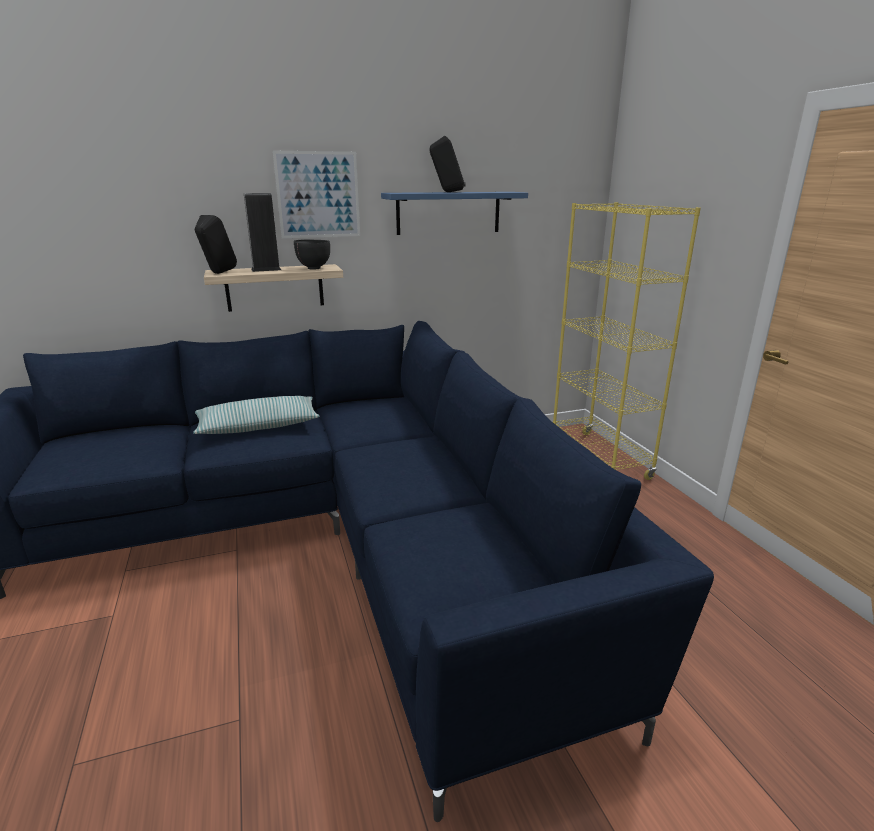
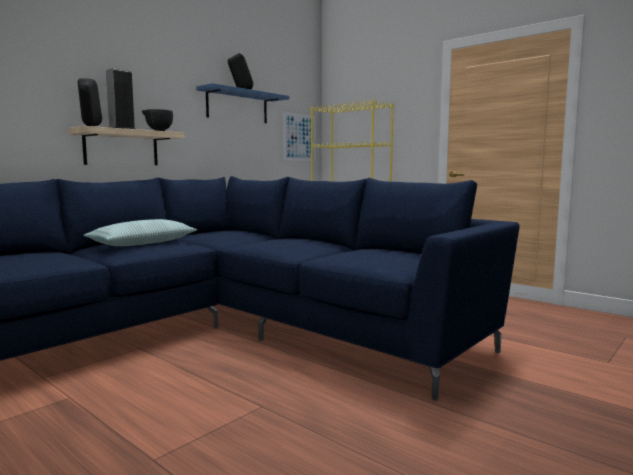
camera: 30 degrees left, 15 degrees down
(318, 195) = (155, 81): picture -> picture (299, 137)

